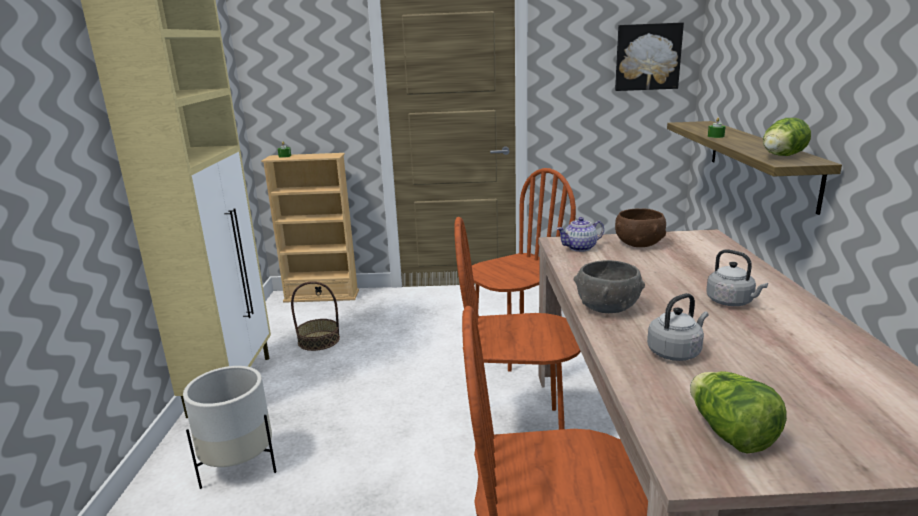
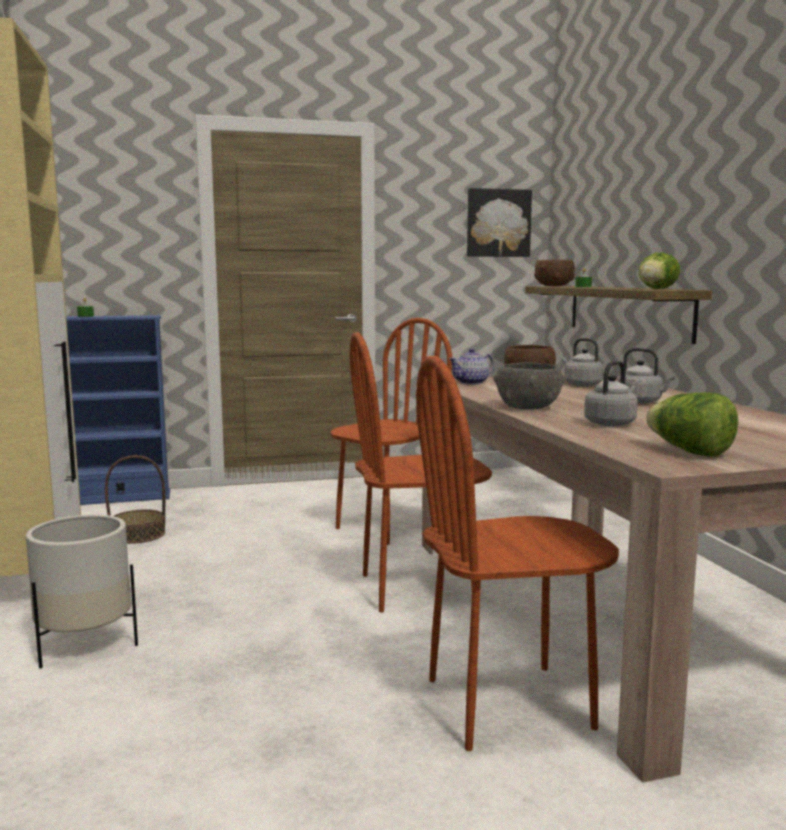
camera: 15 degrees left, 10 degrees down
(321, 296) = (122, 497): beige bookcase -> blue bookcase
(686, 258) = (581, 385): none -> grey kettle
(694, 124) = (553, 286): none -> brown bowl

